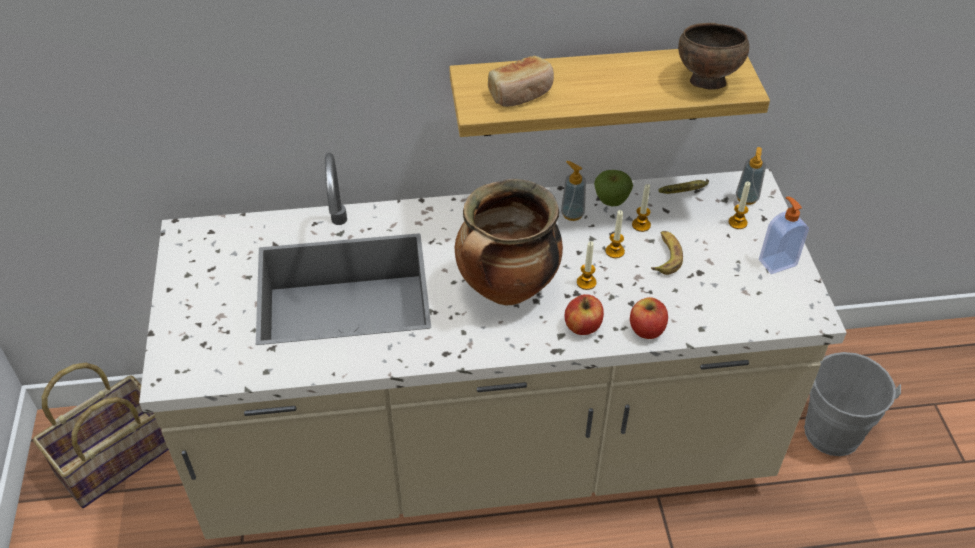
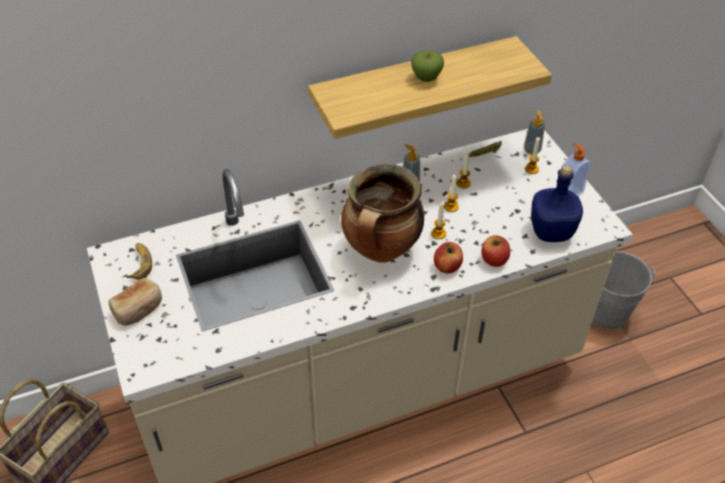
camera: 15 degrees left, 0 degrees up
(521, 93) = (371, 98): bread -> bread (138, 309)
(611, 201) = (435, 169): apple -> apple (426, 78)
(665, 256) = (488, 203): banana -> banana (140, 263)
(705, 81) = (502, 68): brown bowl -> none
(734, 307) = (550, 231): none -> blue bottle

